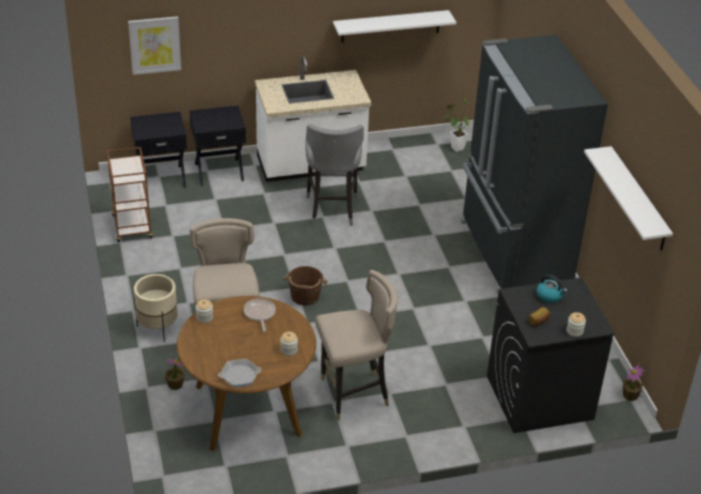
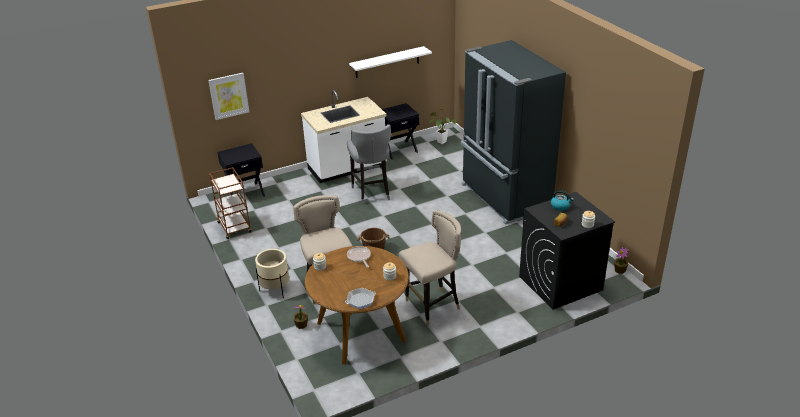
camera: 10 degrees left, 5 degrees down
(219, 171) = (284, 182): black nightstand -> black nightstand (398, 149)
(638, 200) = (603, 130): white shelf -> none

